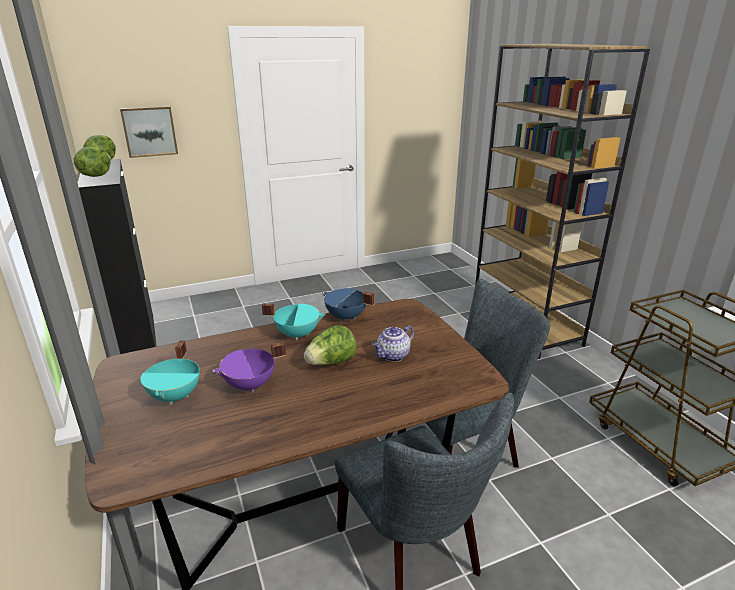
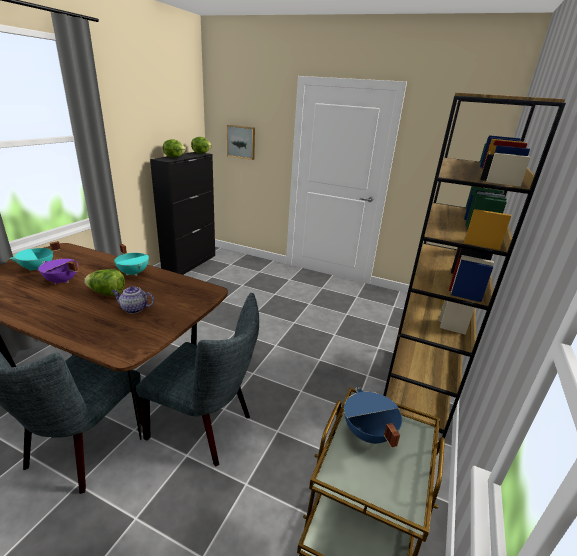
camera: 45 degrees right, 0 degrees up
(345, 317) = (171, 278): blue cooking pot -> blue cooking pot (367, 433)

